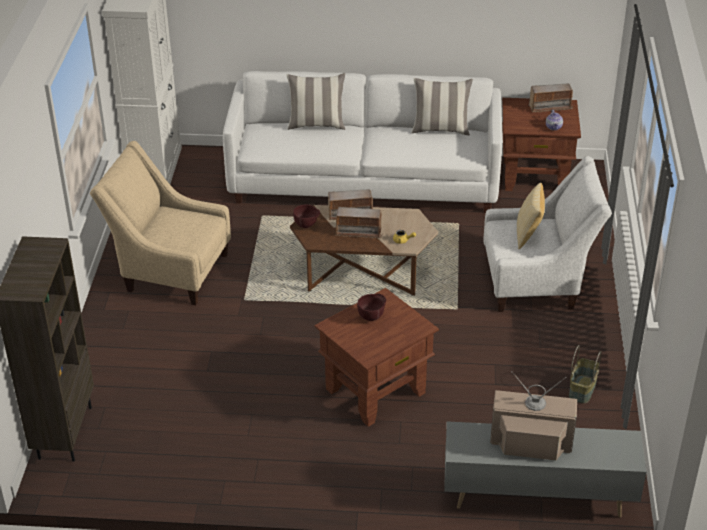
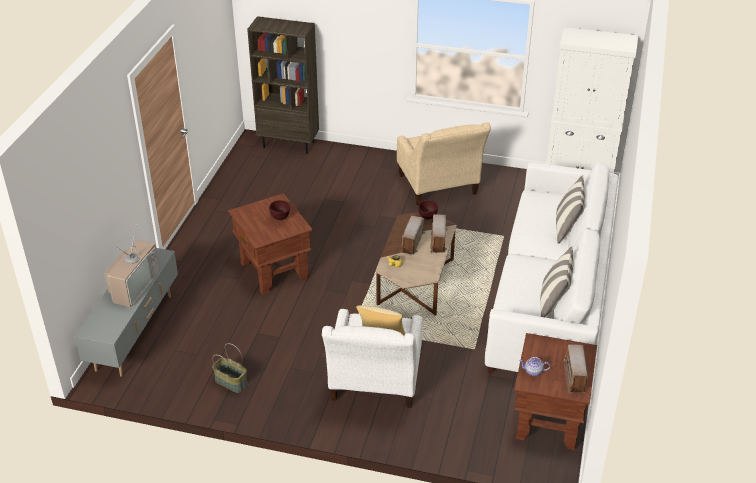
camera: 100 degrees right, 0 degrees up
(170, 271) = (439, 188): beige armchair -> beige armchair turned 135 degrees clockwise

